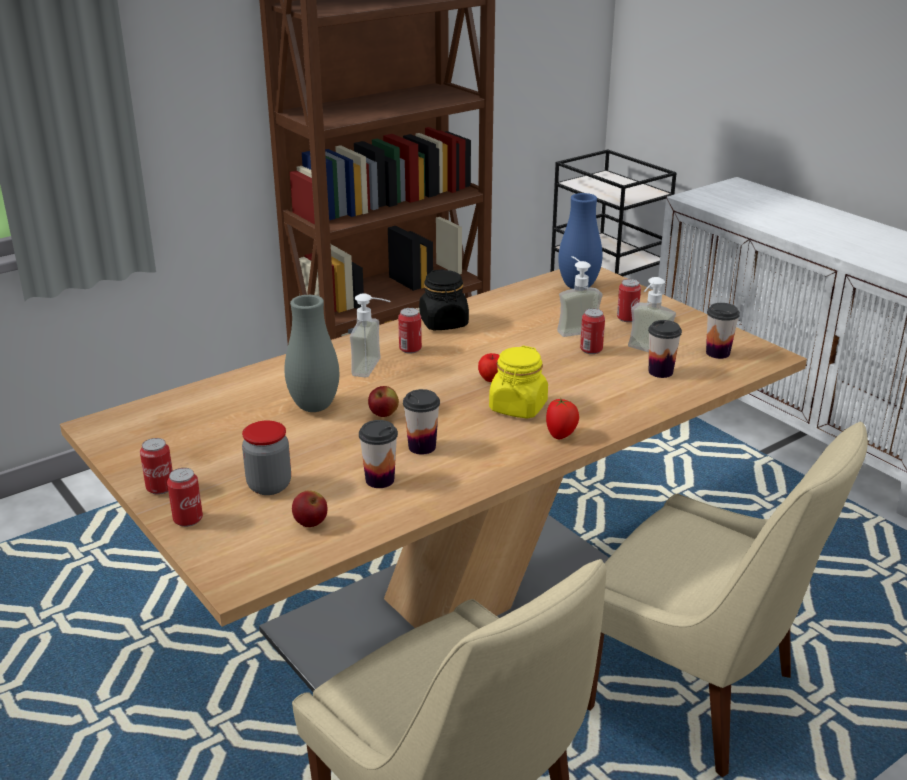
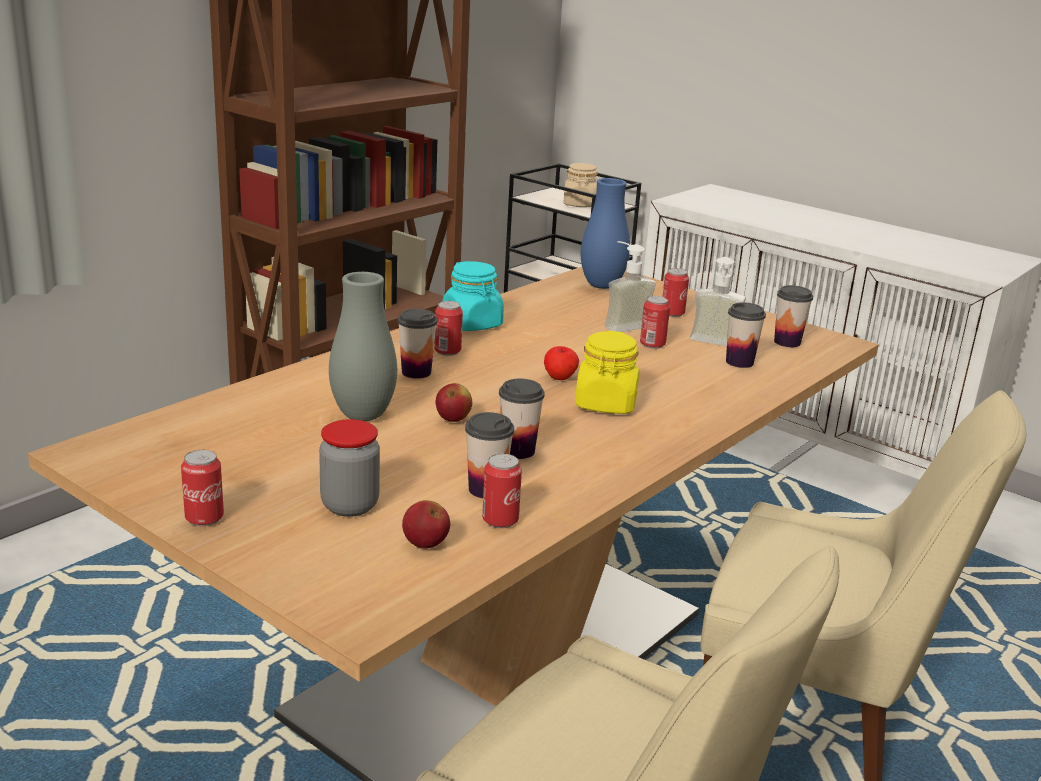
camera: 15 degrees left, 5 degrees down
(188, 519) = (260, 552): can -> can (500, 520)
(375, 368) = (416, 372): soap dispenser -> cup
(444, 323) = (472, 324): black jar -> turquoise jar
(561, 435) = (671, 429): tomato -> none
(617, 191) = (580, 204): none -> beige jar

